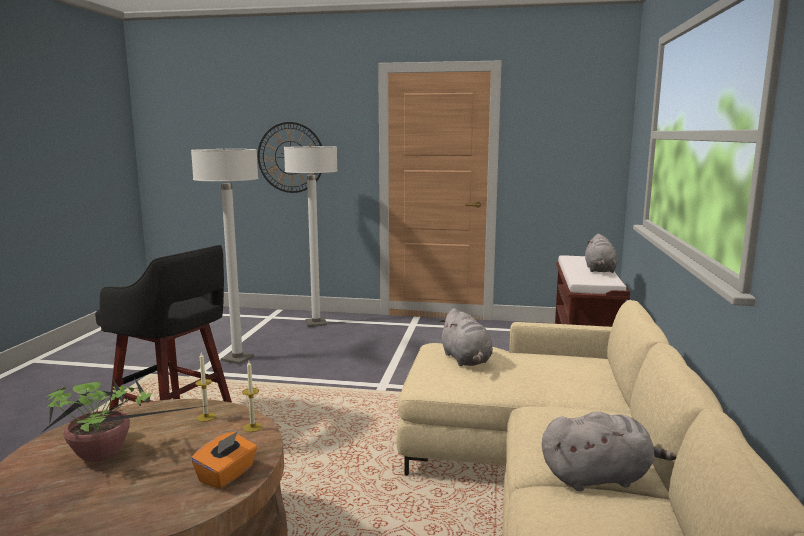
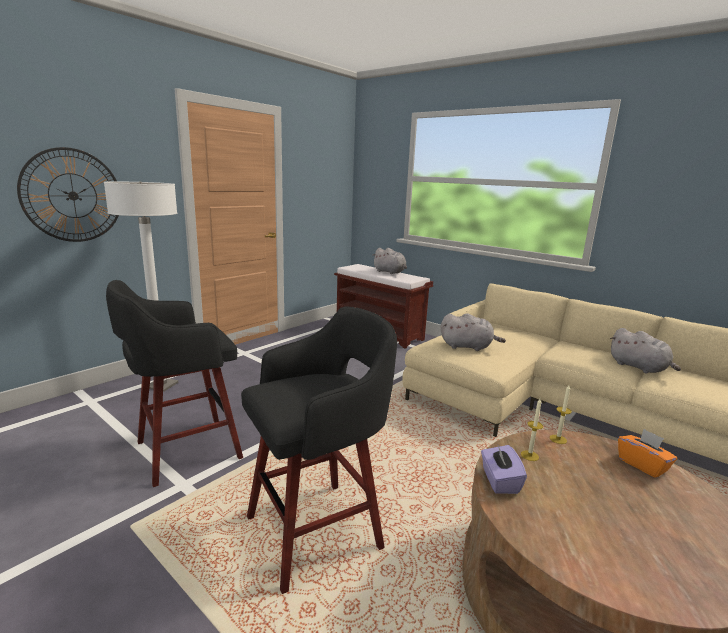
camera: 60 degrees left, 5 degrees up
(105, 455) = (601, 522): potted plant -> none
(152, 410) = (499, 481): none -> purple tissue box
(237, 359) = (185, 451): white floor lamp -> black stool
(599, 477) = (639, 368): grey plush toy -> grey plush toy turned 120 degrees clockwise

